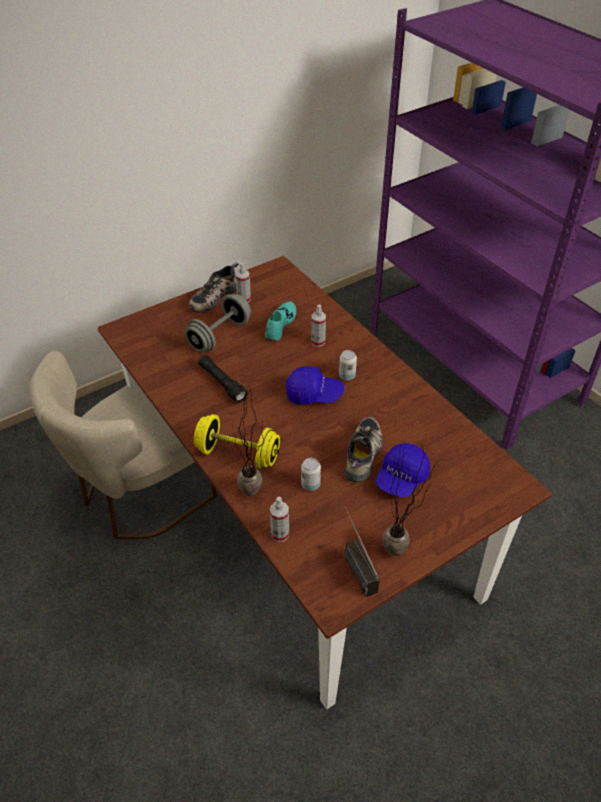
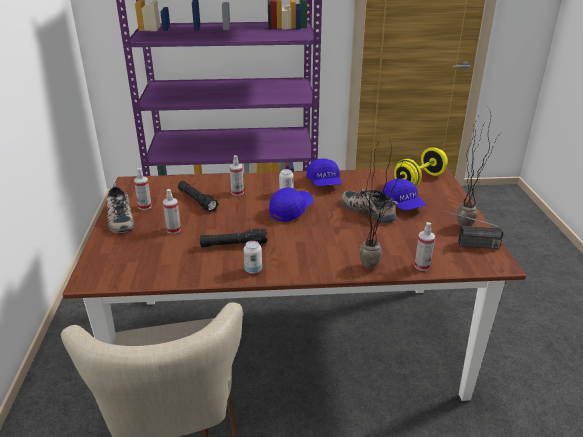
camera: 60 degrees left, 15 degrees down
(219, 335) = (173, 230): grey dumbbell -> spray bottle
(238, 454) = (323, 260): yellow dumbbell -> yellow dumbbell (419, 180)
(280, 324) = (197, 201): turquoise shoe -> black flashlight
(310, 484) = (382, 239): can -> can (253, 270)
(396, 395) = (324, 183): none -> blue cap

